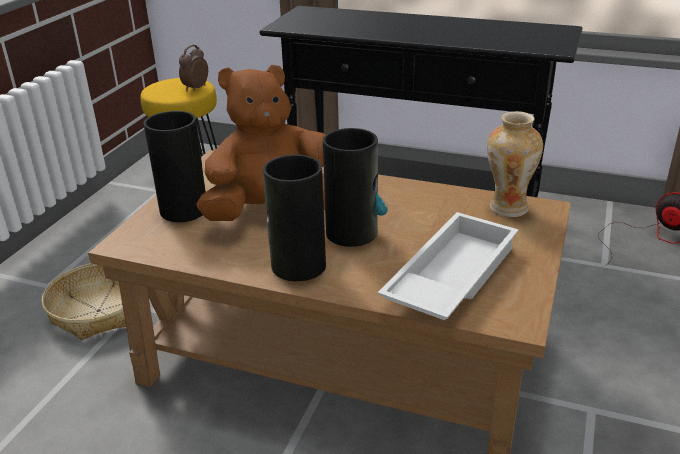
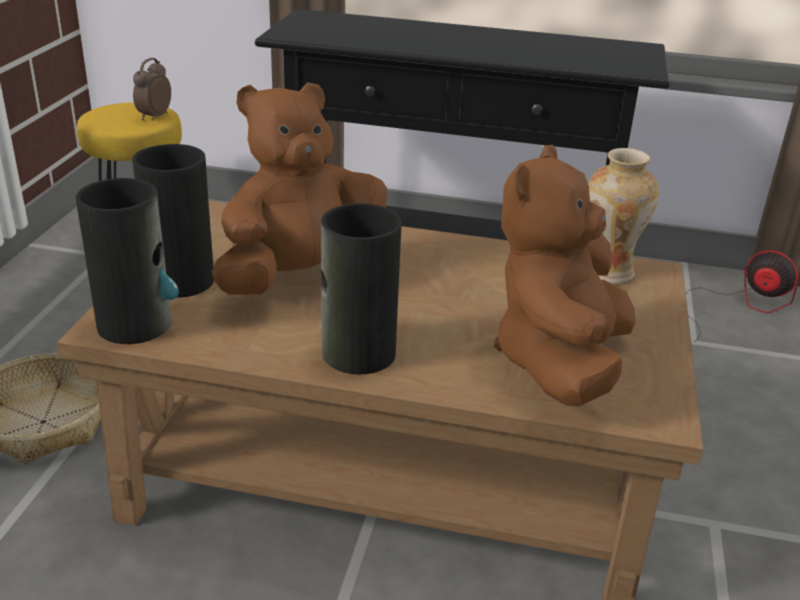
camera: 10 degrees left, 0 degrees up
(352, 232) = (419, 307): vase -> vase (135, 324)
(449, 276) = (559, 362): white tray -> brown plush toy

